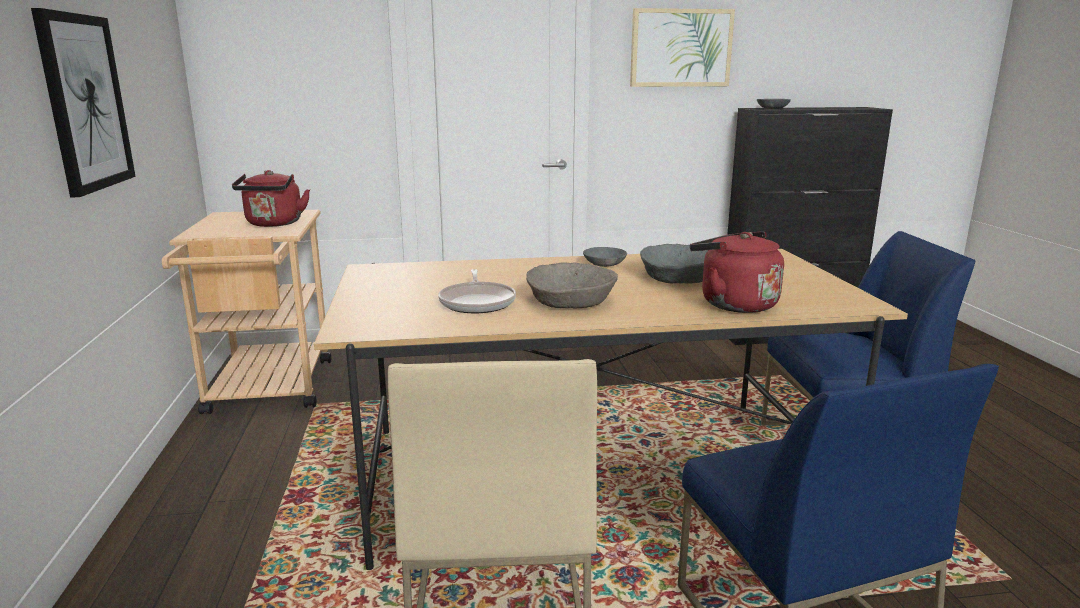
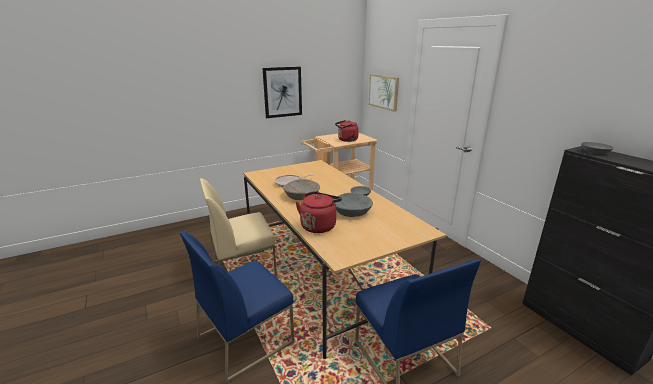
camera: 70 degrees right, 5 degrees up
(680, 48) = (551, 93): picture -> picture (383, 92)

